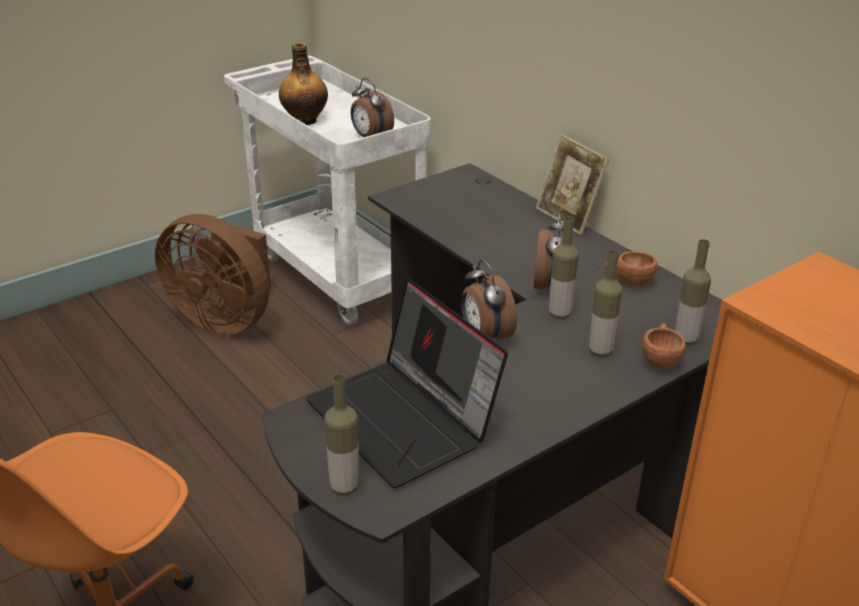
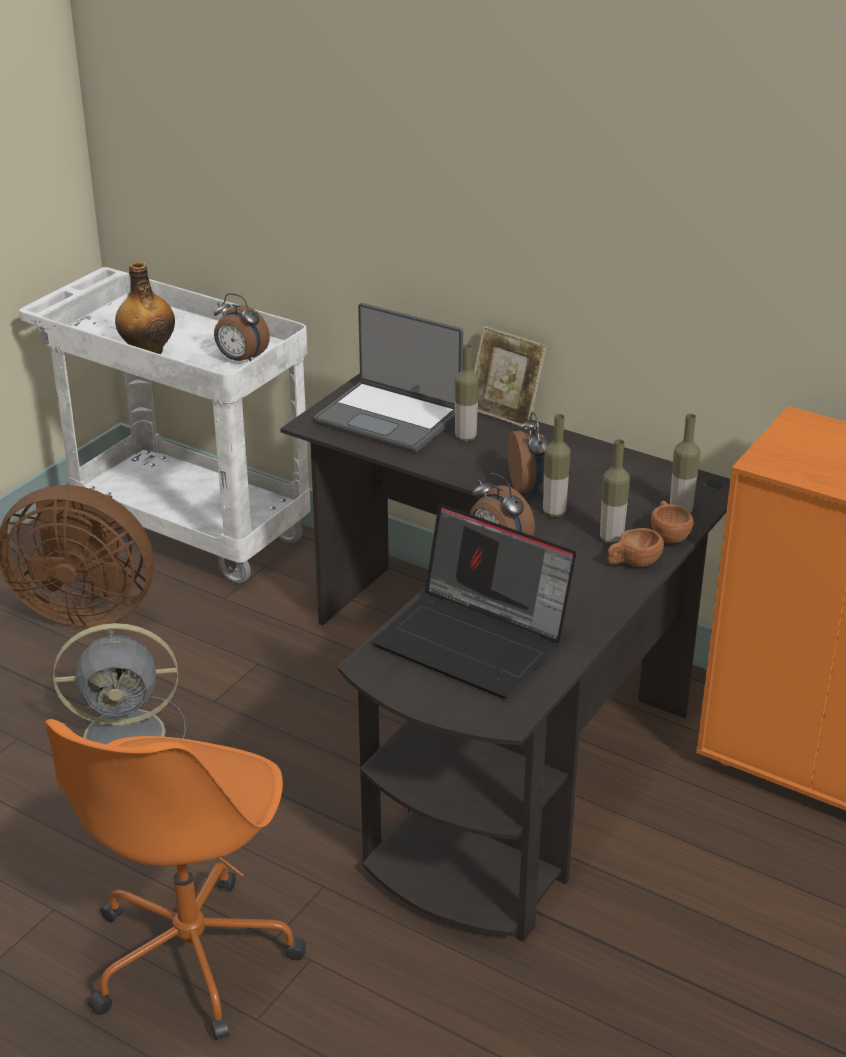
camera: 20 degrees left, 0 degrees up
(192, 428) = (128, 735): none -> grey fan
(344, 486) = (460, 708): bottle -> bottle (465, 437)
(464, 204) = (390, 418): none -> laptop
(628, 281) = (599, 467): brown cup -> brown cup (633, 563)

